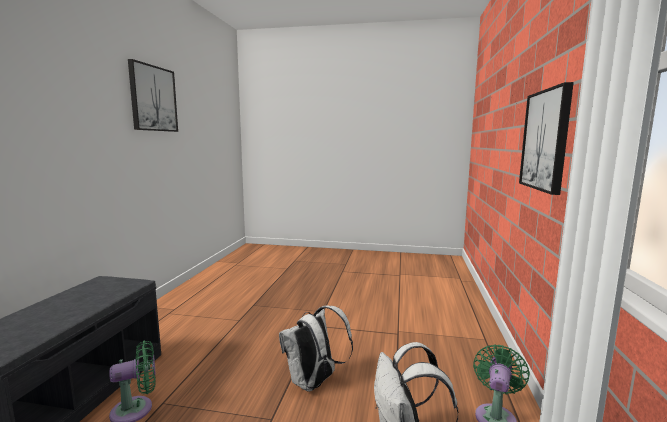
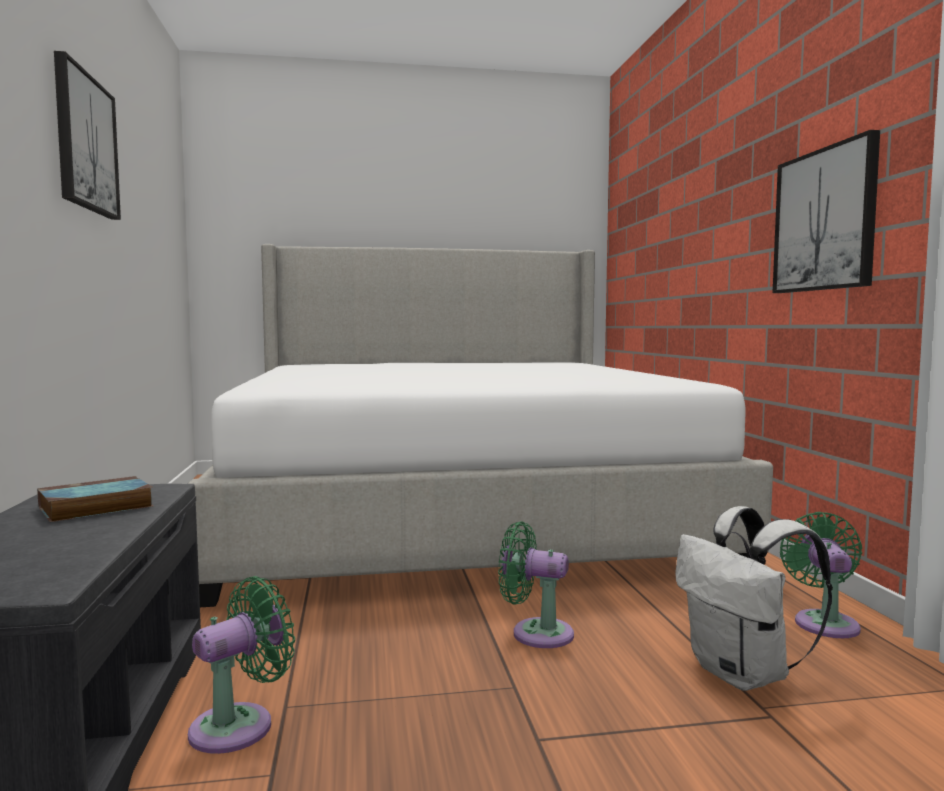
camera: 20 degrees left, 5 degrees down
(92, 295) = (94, 507): none -> book
(314, 383) = (536, 633): white backpack -> green fan
(346, 284) = (456, 511): none -> bed

